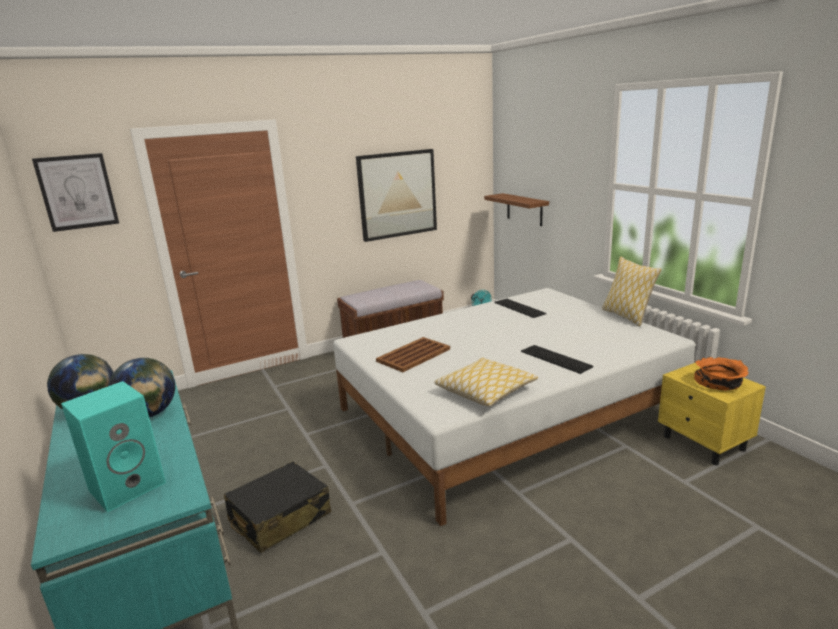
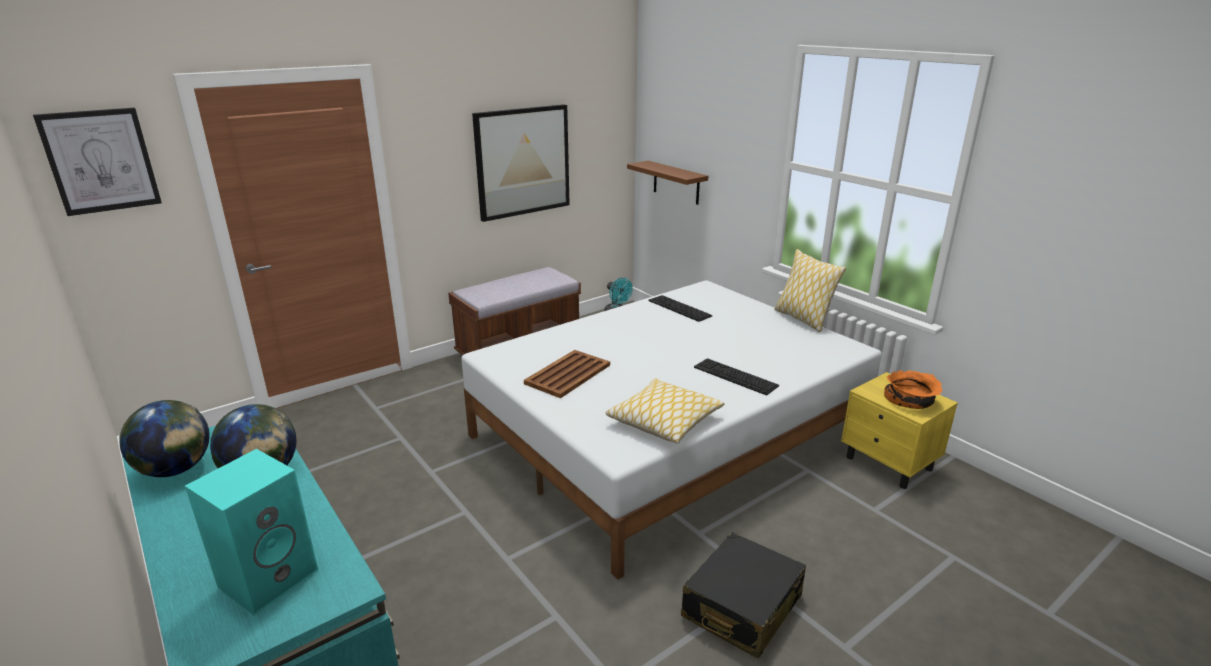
camera: 10 degrees left, 5 degrees up
(279, 518) = (421, 582): black suitcase -> black suitcase (741, 607)

